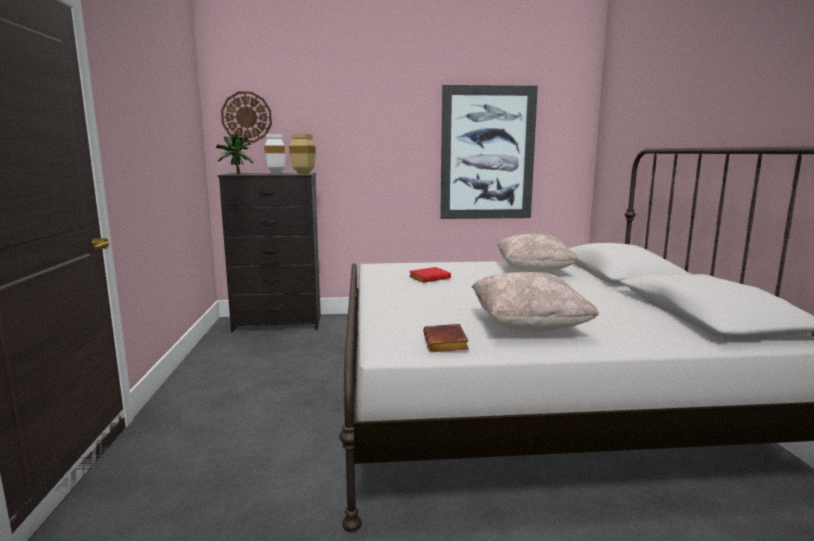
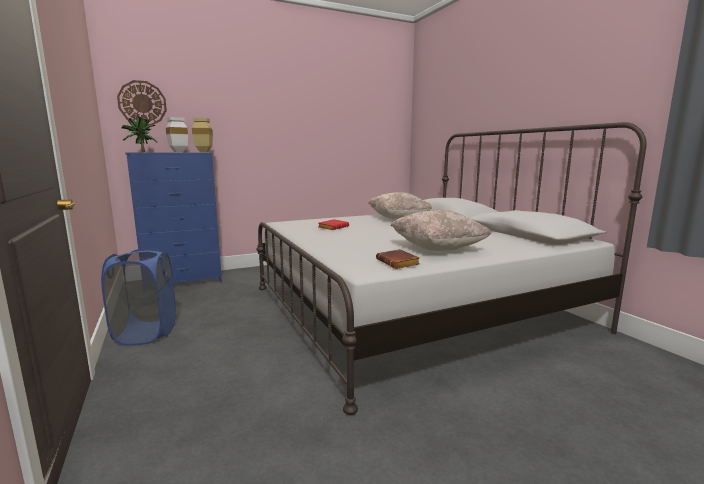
camera: 20 degrees left, 0 degrees up
(204, 382) = (146, 333): none -> blue laundry basket
(278, 324) = (184, 281): black dresser -> blue dresser
(487, 153) = (340, 139): picture -> none

